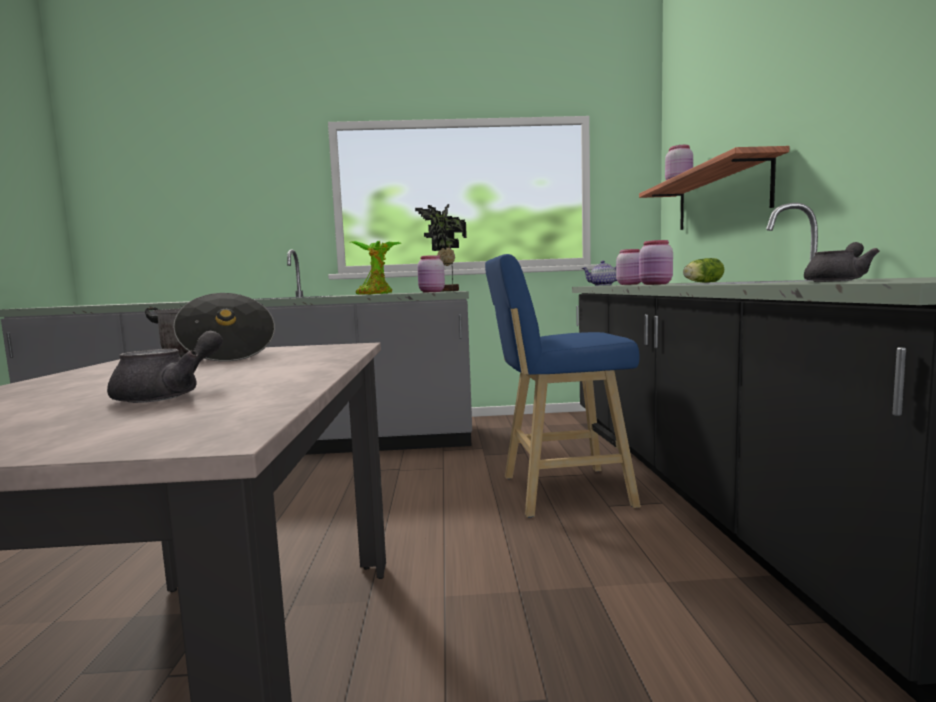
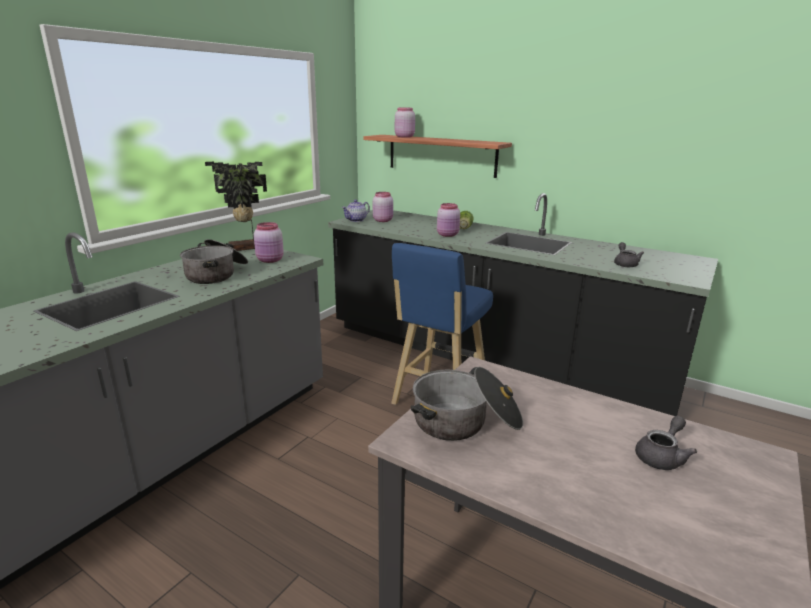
camera: 55 degrees left, 15 degrees up
(170, 395) = (661, 456): grey teapot -> grey teapot turned 75 degrees clockwise
(376, 294) = (217, 274): potted plant -> cooking pot

